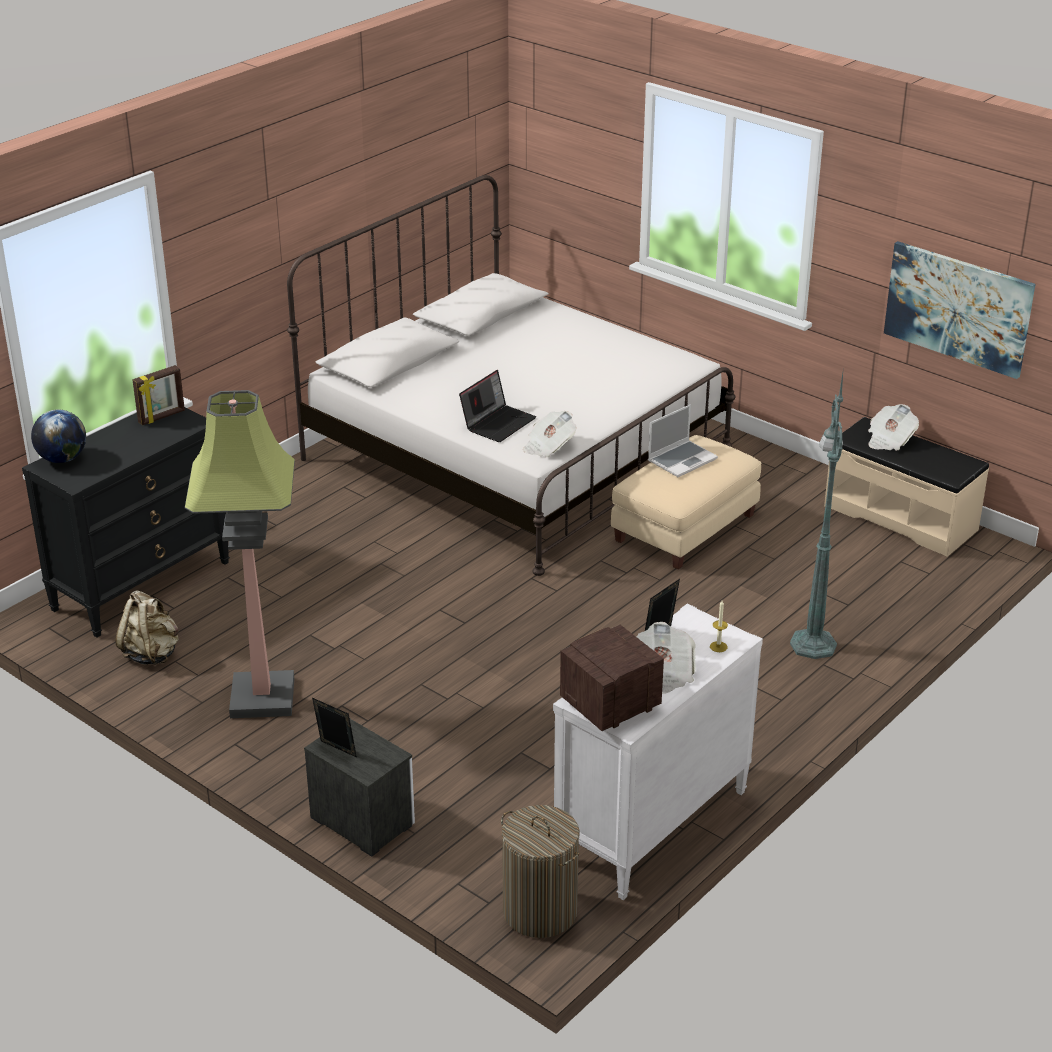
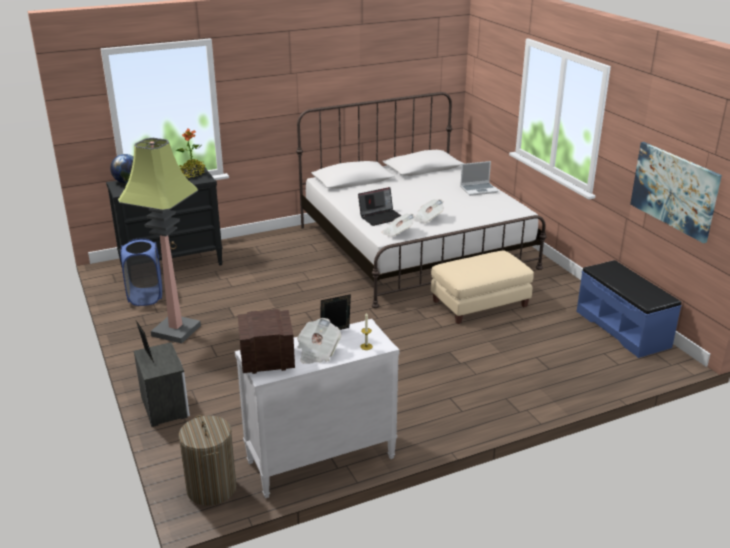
camera: 25 degrees right, 5 degrees down
(151, 653) = (145, 296): beige backpack -> blue laundry basket
(162, 417) = (193, 174): picture frame -> potted plant
(682, 459) = (483, 260): laptop -> laptop (479, 189)
(813, 643) = (509, 384): green floor lamp -> none
(889, 440) = (621, 275): newspaper -> newspaper (427, 219)
(901, 517) = (623, 329): beige bench -> blue bench

